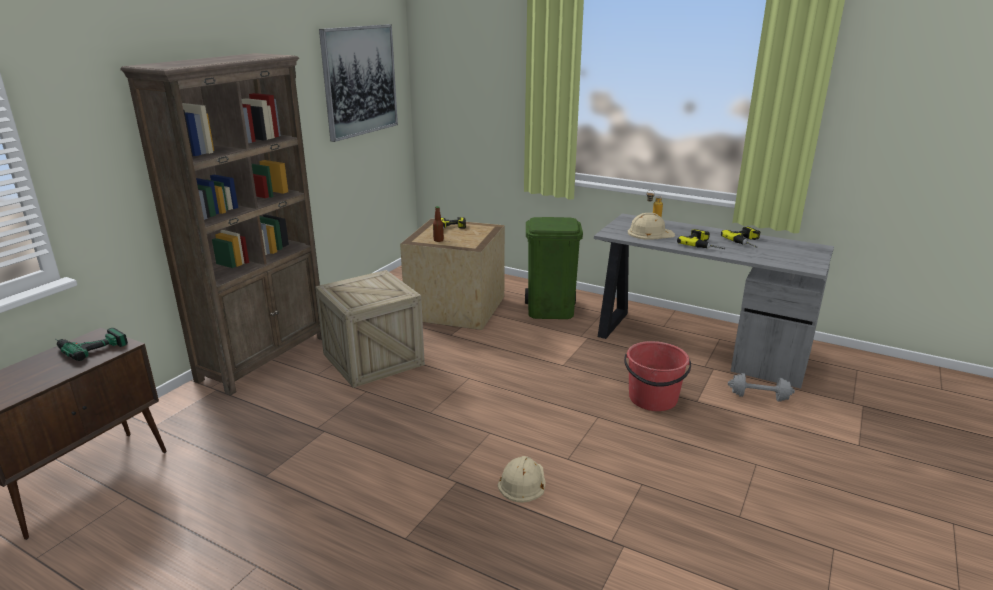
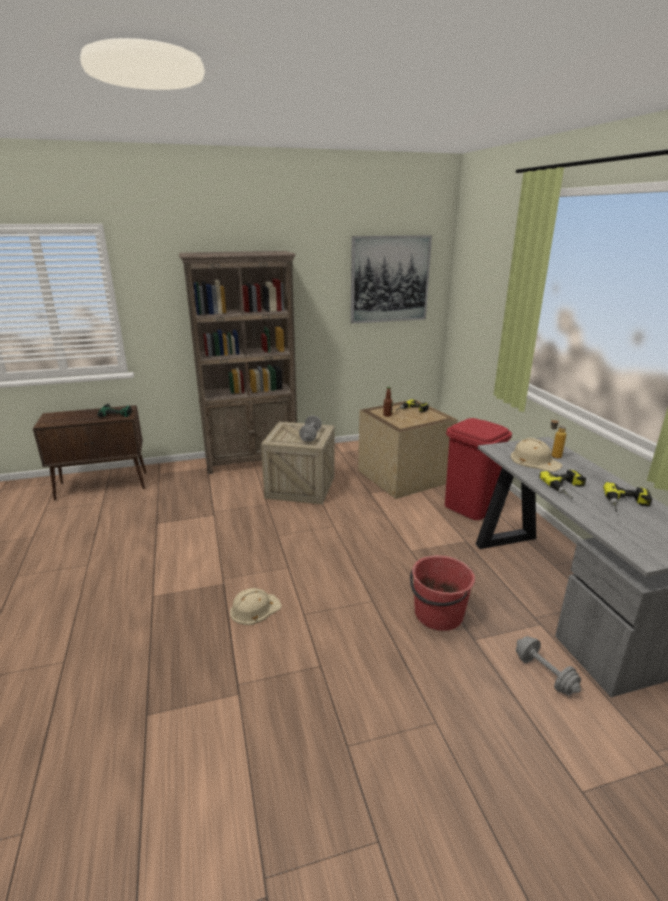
camera: 45 degrees right, 0 degrees up
(384, 288) = (310, 436): none -> grey dumbbell
(551, 310) = (470, 508): green trash can -> red trash can

